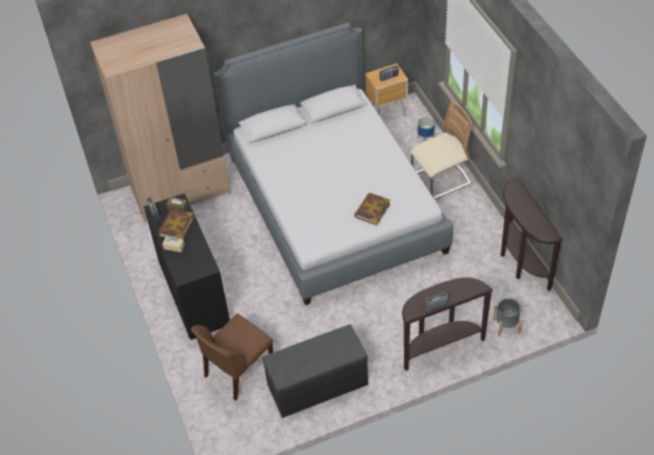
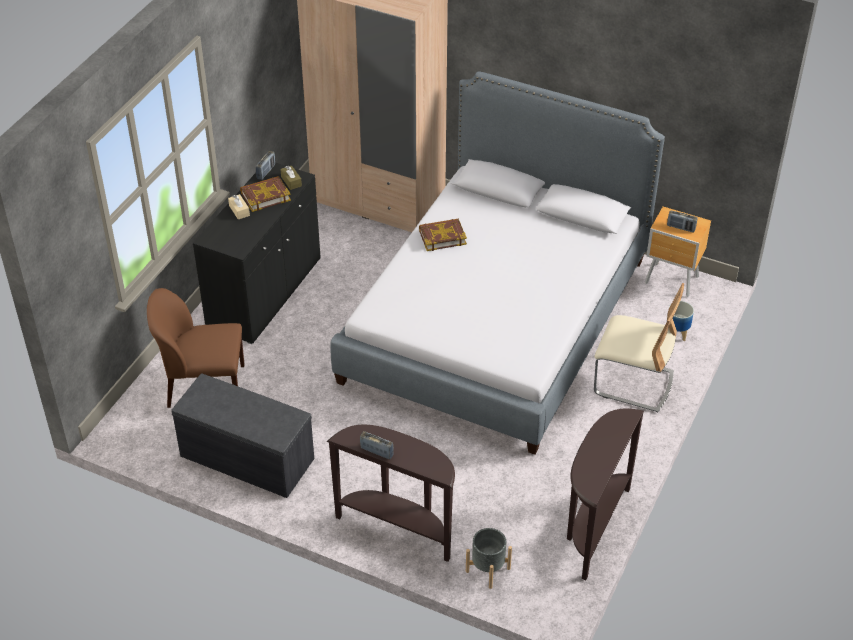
camera: 45 degrees right, 5 degrees down
(372, 210) = (472, 332): book -> book (442, 237)

